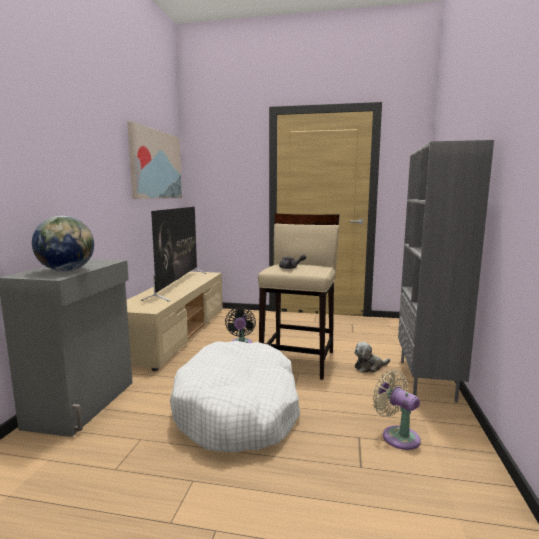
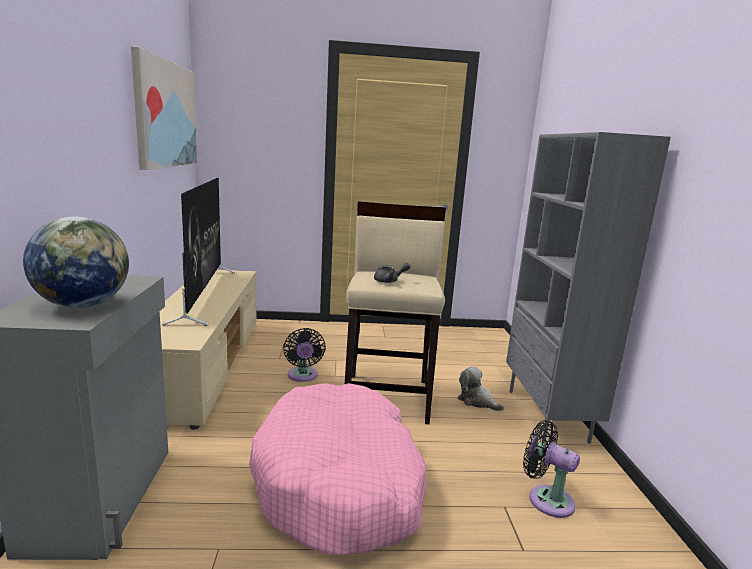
camera: 15 degrees left, 5 degrees up
(238, 410) = (340, 483): white dog bed -> pink dog bed
(369, 367) = (477, 401): plush toy -> plush toy turned 75 degrees clockwise
(397, 436) = (546, 499): beige fan -> black fan

